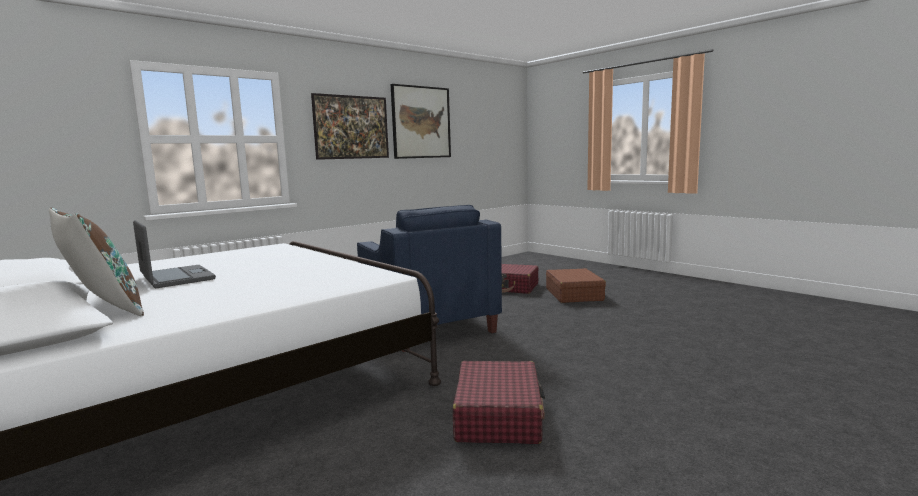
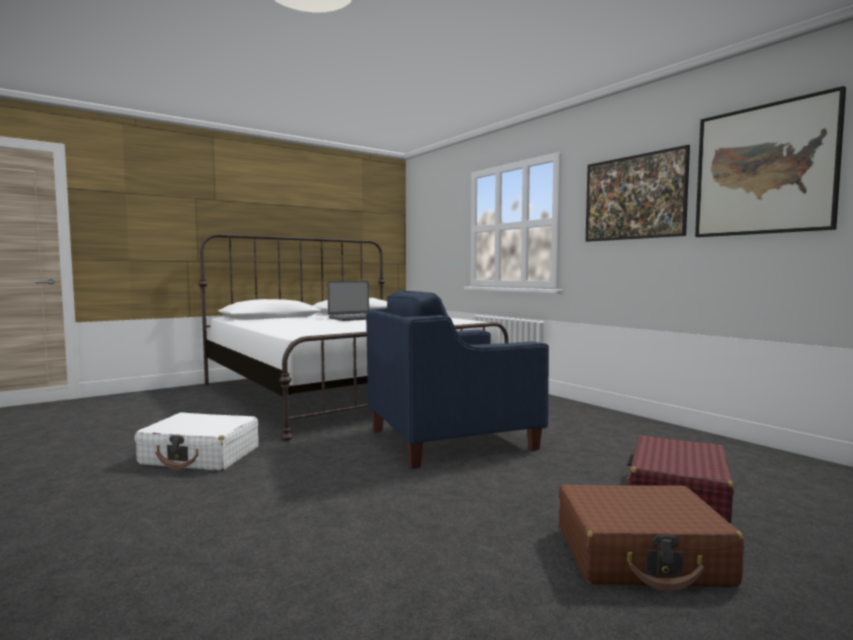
camera: 95 degrees right, 5 degrees down
(103, 310) = (287, 318): brown pillow -> none
(498, 416) = (200, 456): red suitcase -> white suitcase

